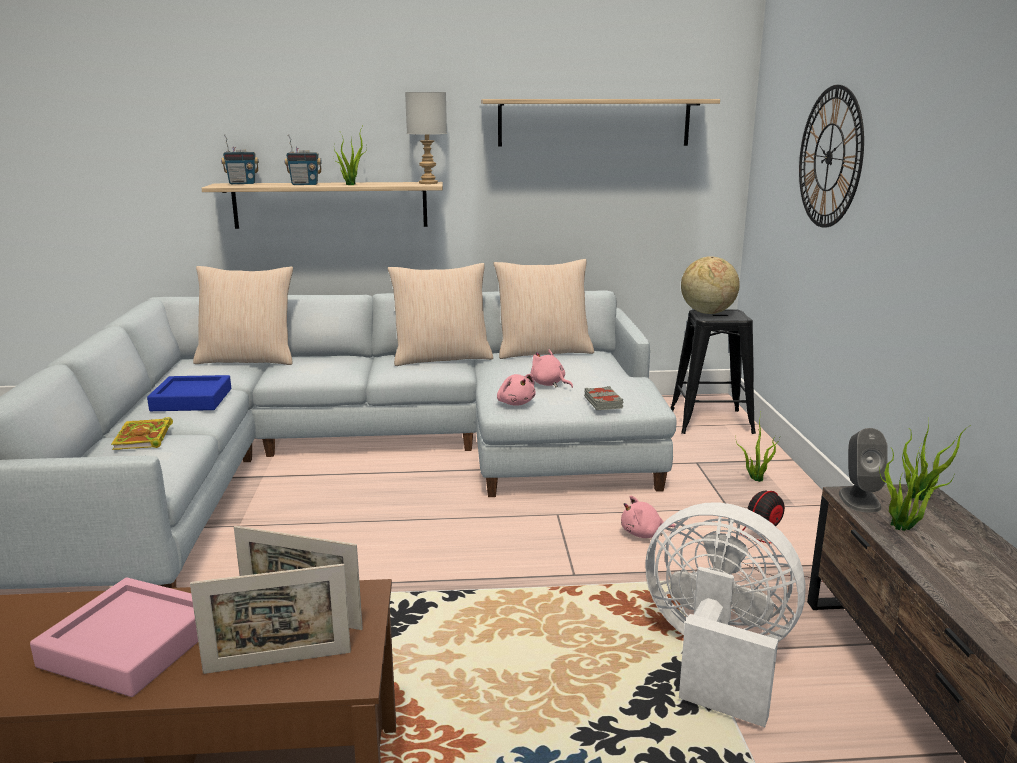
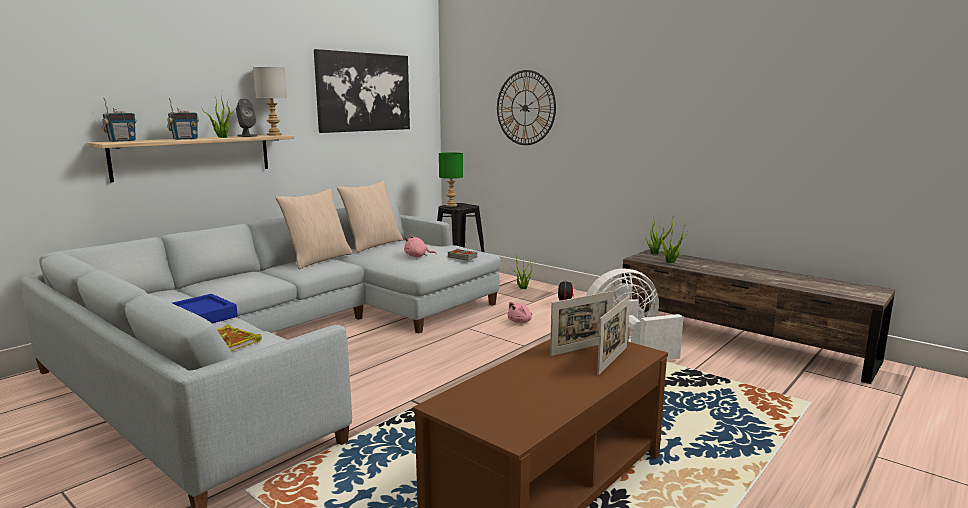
camera: 45 degrees left, 5 degrees down
(131, 645) = (543, 383): pink tray -> none
(248, 359) = (168, 291): beige pillow -> none
(515, 403) = (418, 268): pink plush toy -> none
(594, 122) = (364, 92): shelf -> picture
(707, 312) = (451, 206): globe -> green table lamp
(859, 500) = (642, 259): grey speaker -> grey speaker (247, 136)

